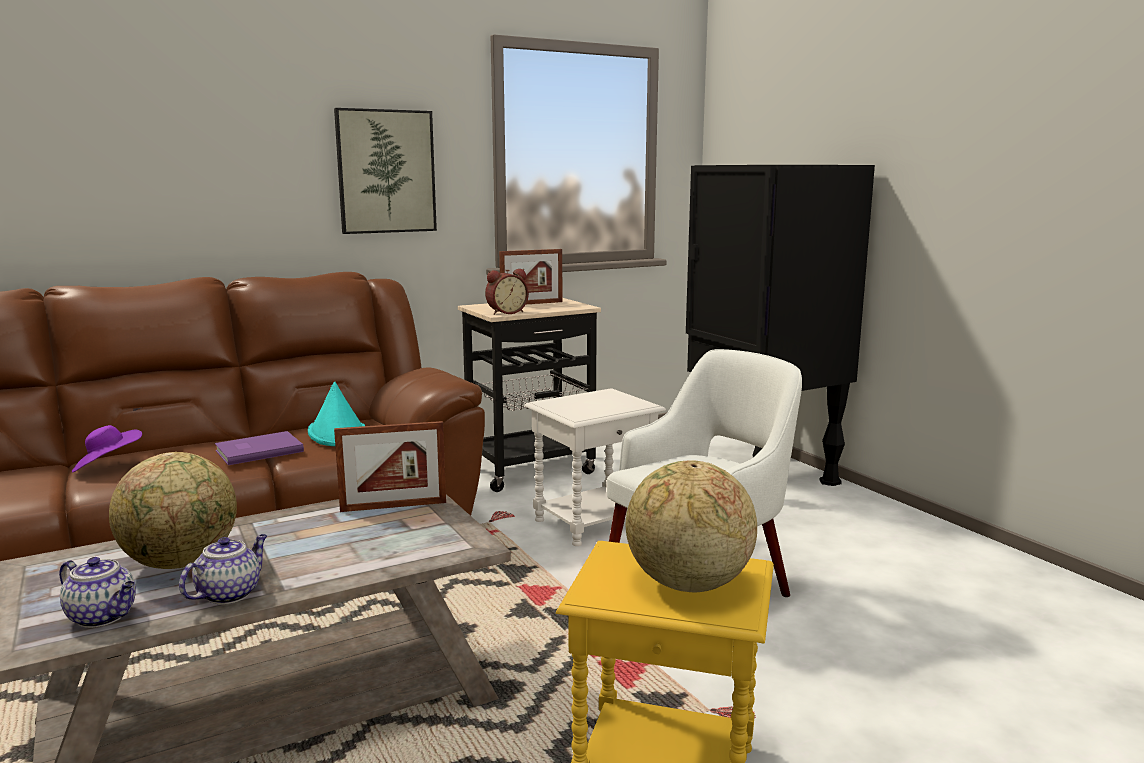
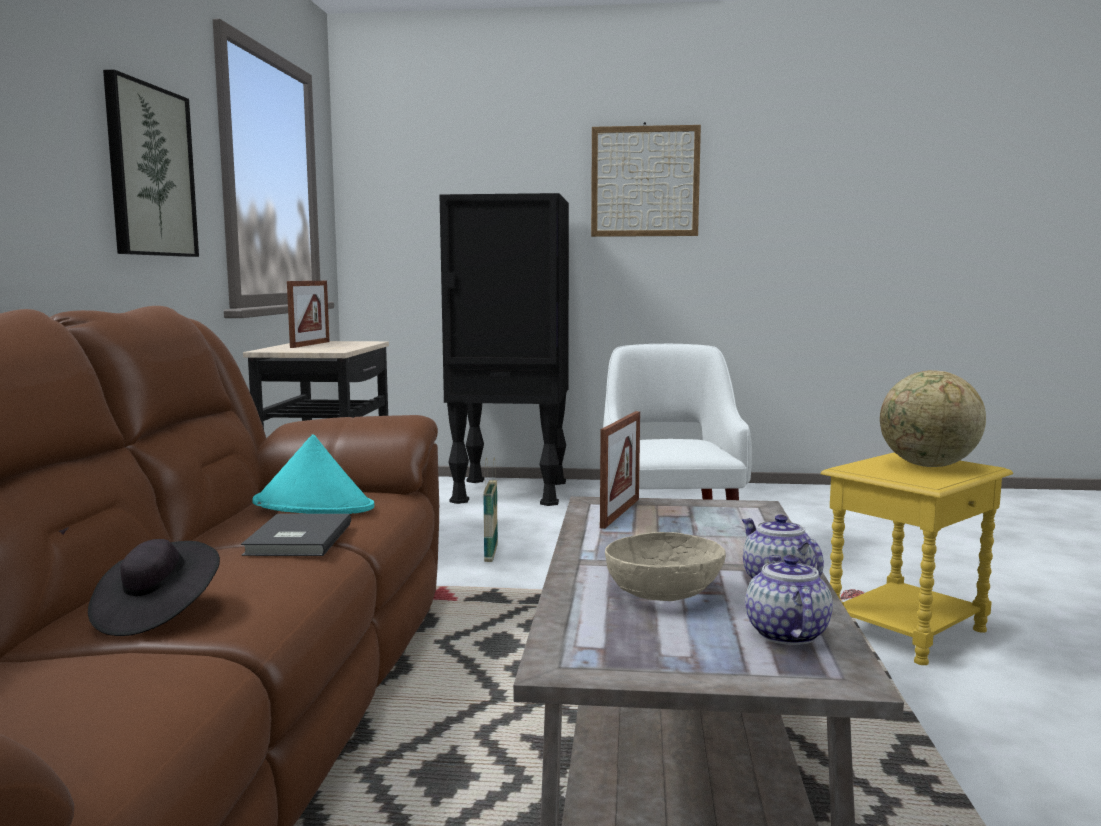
camera: 55 degrees left, 5 degrees down
(104, 616) = (785, 633): teapot -> teapot turned 60 degrees counterclockwise
(108, 466) = (157, 614): purple hat -> black hat
(181, 562) = (664, 593): globe -> beige bowl
(257, 450) = (295, 539): purple book -> grey book
(506, 312) = (334, 349): alarm clock -> none
(592, 521) = (491, 553): white side table -> basket
(960, 134) = (645, 179): none -> picture

